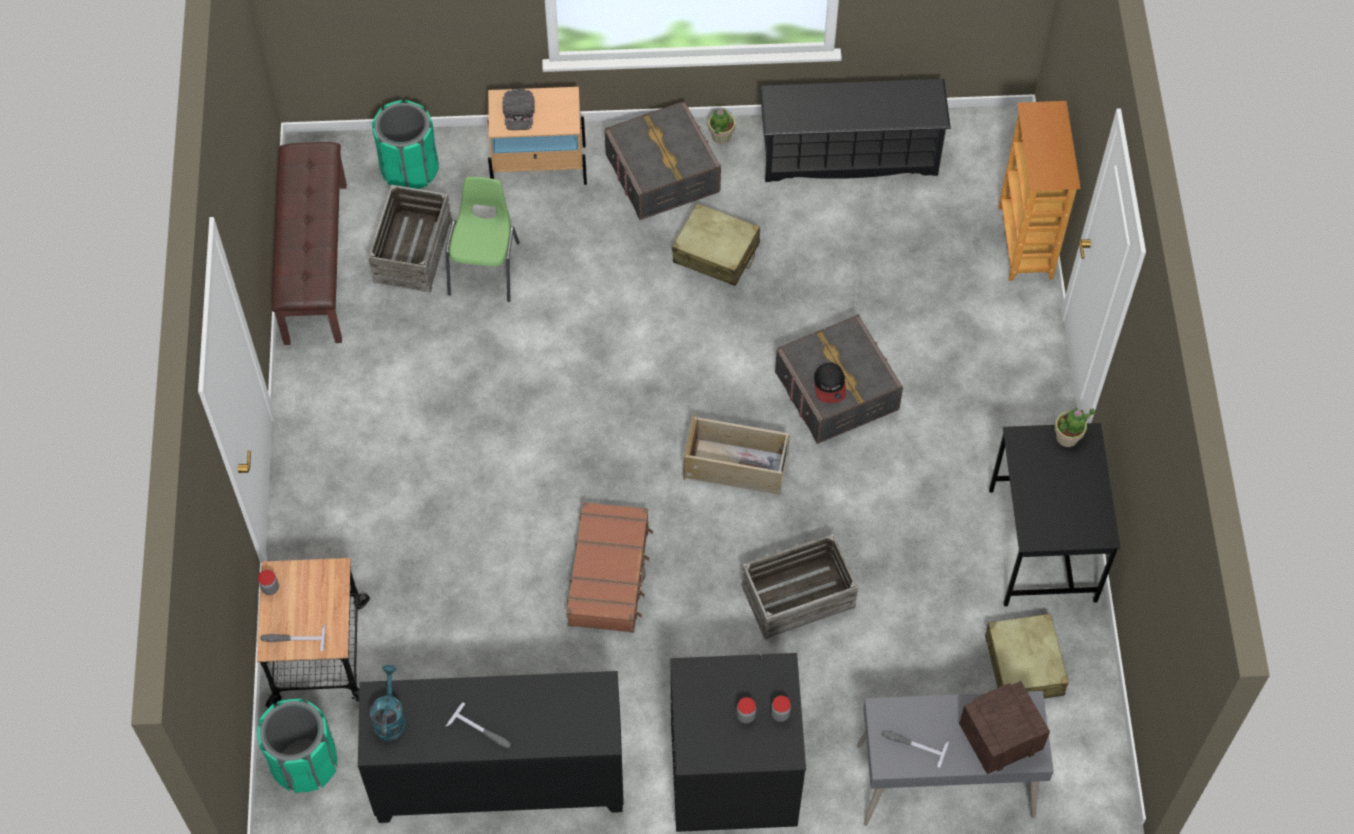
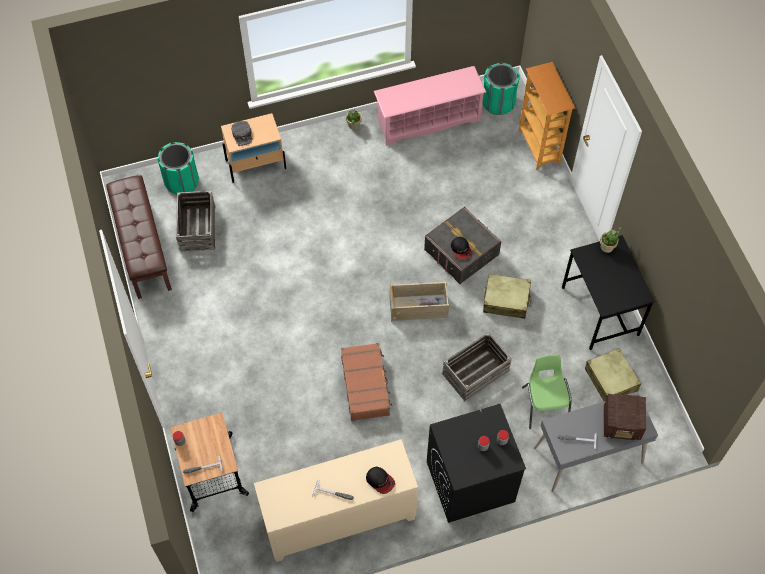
camera: 15 degrees left, 0 degrees up
(304, 762) = (222, 537): green trash can -> green trash can (498, 102)
(389, 717) = (277, 499): turquoise watering can -> none
(485, 267) = (242, 228): green chair -> green chair (544, 404)
(500, 779) = (339, 518): black cabinet -> beige cabinet
(562, 729) = (380, 481): none -> cap
(662, 173) = (327, 153): grey storage box -> none
(716, 253) = (371, 190): beige suitcase -> beige suitcase (506, 300)
(849, 155) = (428, 120): black shoe rack -> pink shoe rack
(998, 738) = (622, 423): radio -> radio turned 135 degrees counterclockwise

